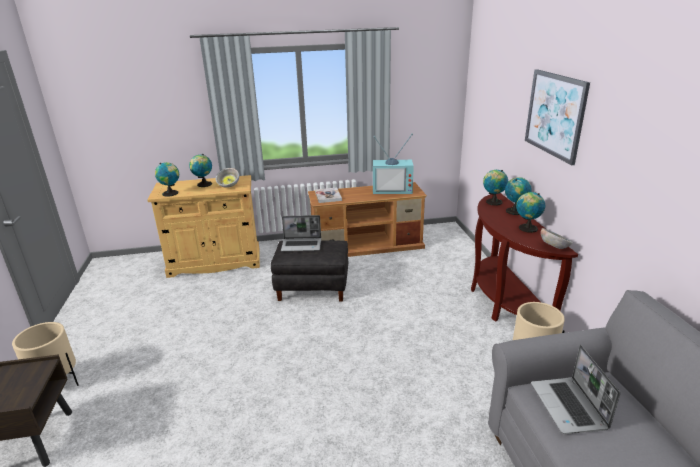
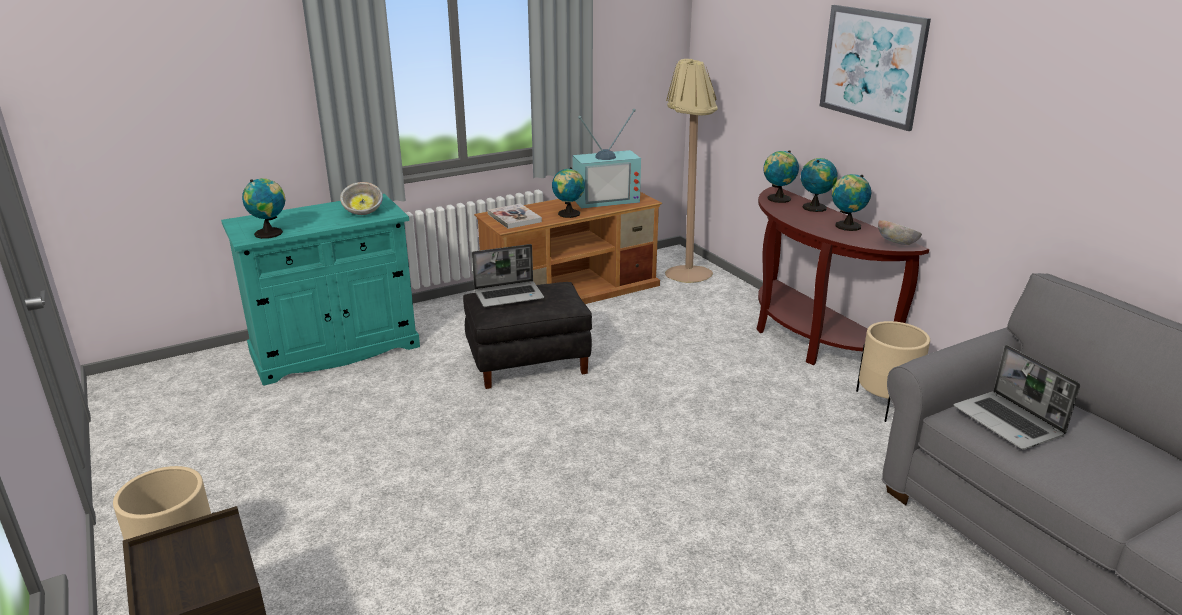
camera: 20 degrees left, 0 degrees up
(203, 185) = (316, 215): globe -> globe (568, 214)
(215, 262) = (335, 350): beige cabinet -> turquoise cabinet
(448, 240) = (685, 270): none -> beige floor lamp

